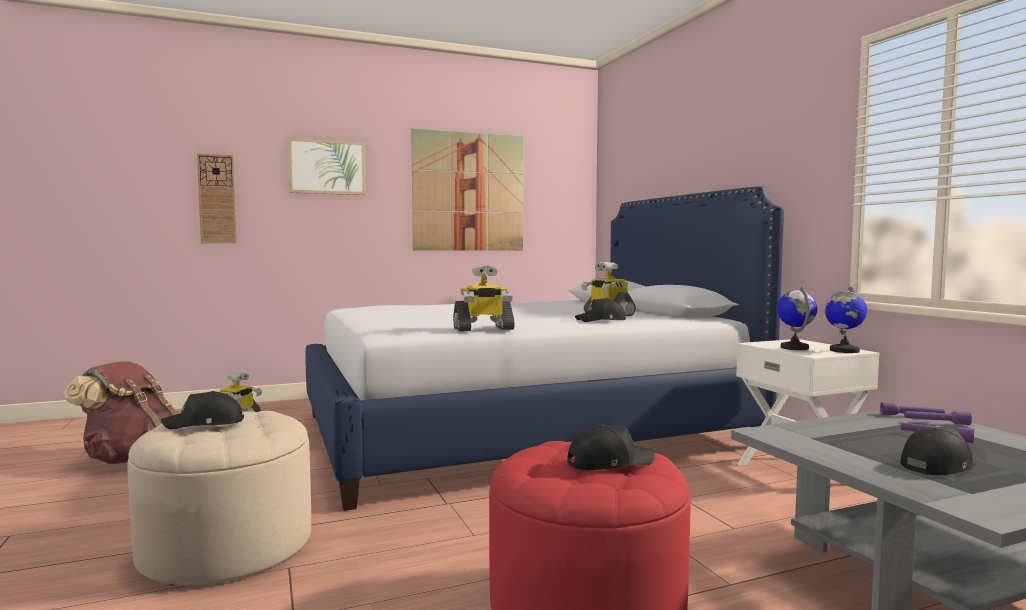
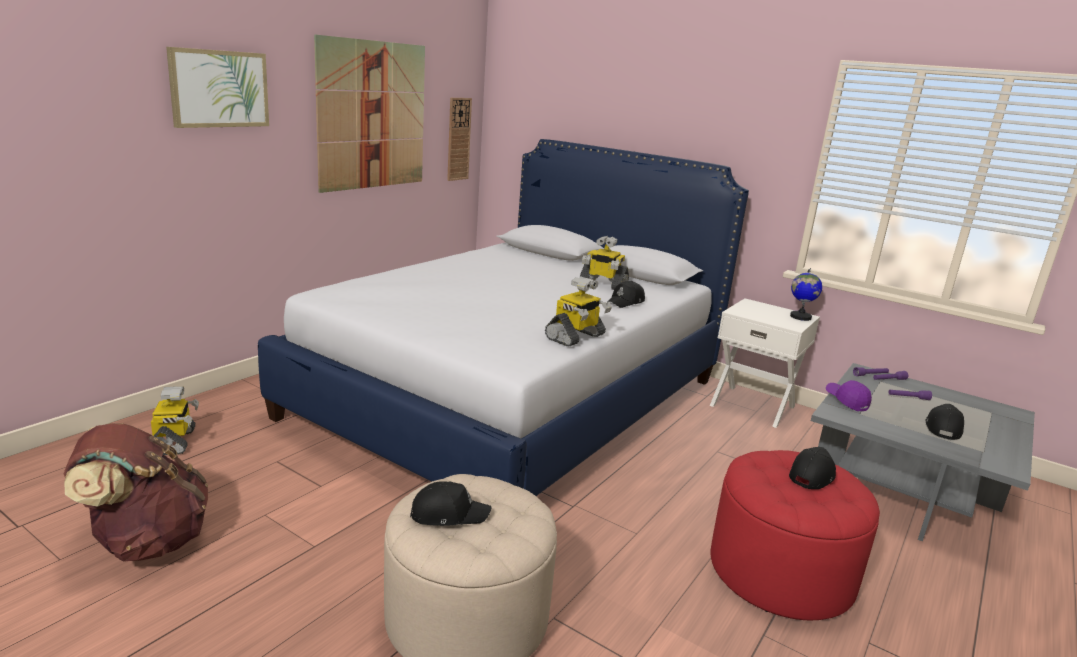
camera: 35 degrees left, 15 degrees up
(205, 423) = (448, 514): black cap -> black cap turned 135 degrees counterclockwise
(217, 199) = (75, 142): wall clock -> wall clock (458, 139)
(794, 348) = (768, 316): globe -> none
(813, 428) = (846, 401): none -> purple cap

